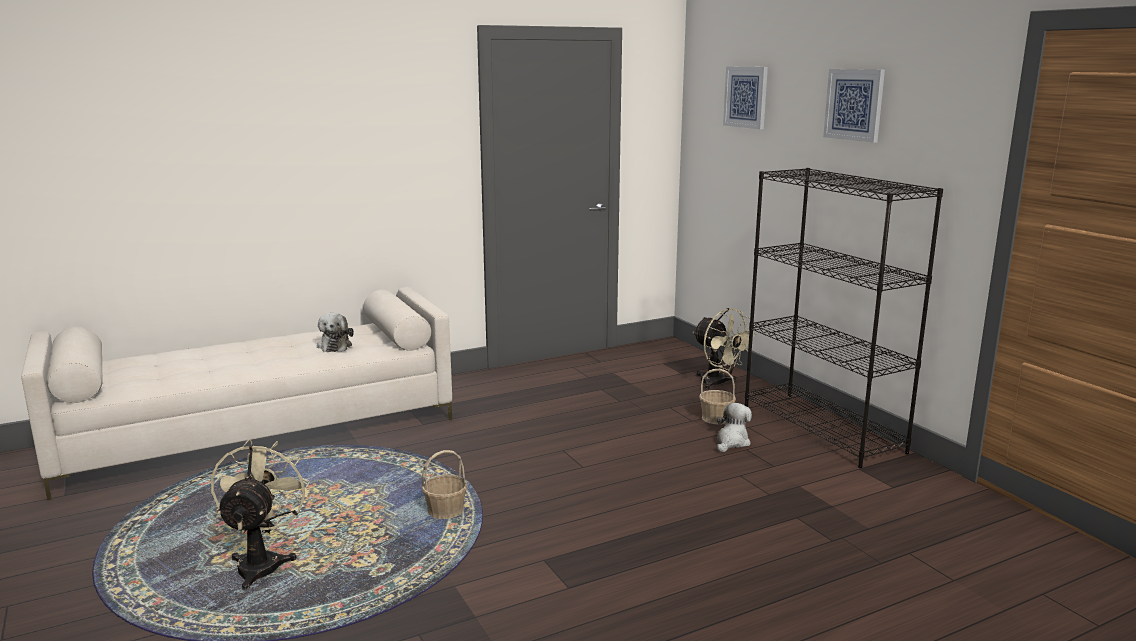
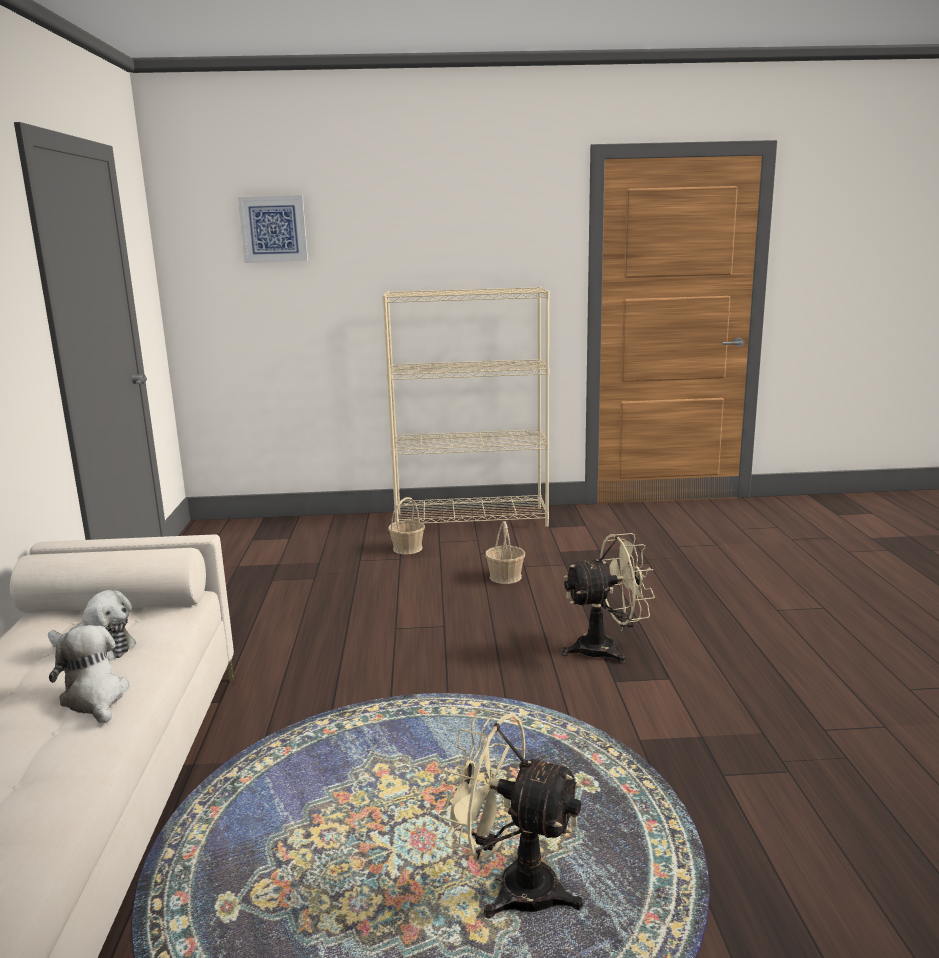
camera: 65 degrees left, 0 degrees up
(446, 511) = (476, 720): basket -> basket (505, 577)
(718, 384) = (336, 530): beige fan -> beige fan (606, 649)
(731, 442) = (461, 554): plush toy -> plush toy (95, 698)
(822, 428) = (471, 519): black bookcase -> beige bookcase
(854, 104) = (429, 226): picture -> none

